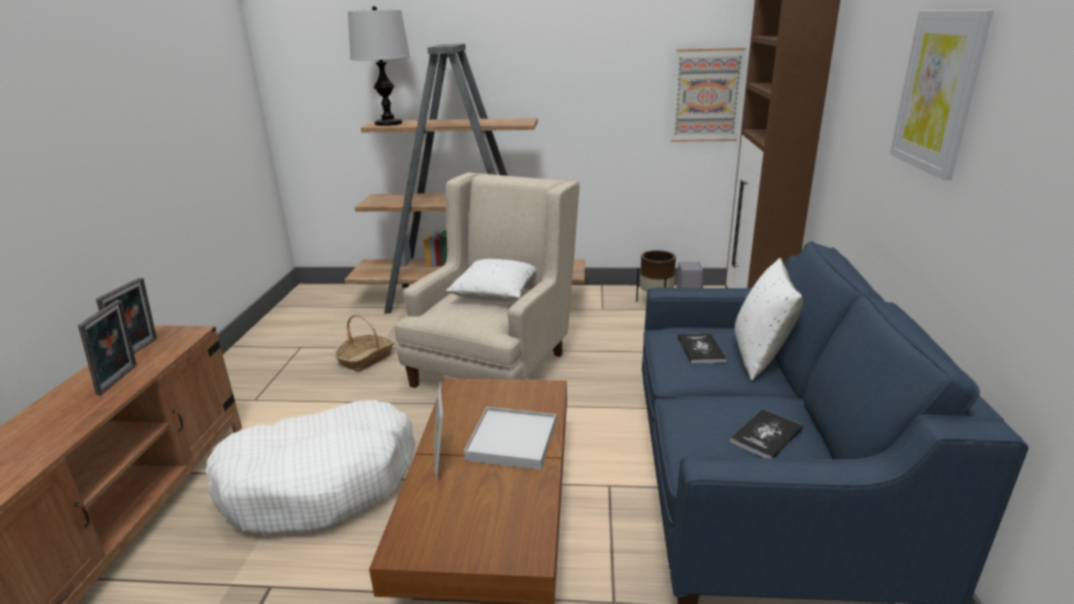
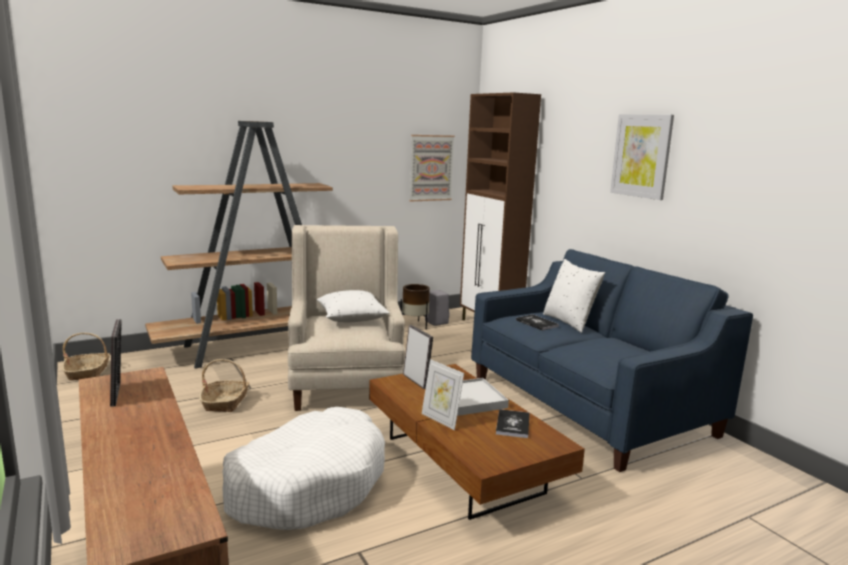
camera: 35 degrees left, 10 degrees down
(121, 379) = (146, 413): picture frame -> picture frame (416, 381)
(306, 299) = (88, 372): none -> basket
(388, 123) = (197, 187): table lamp -> none
(766, 435) = (623, 351): book -> book (513, 424)

